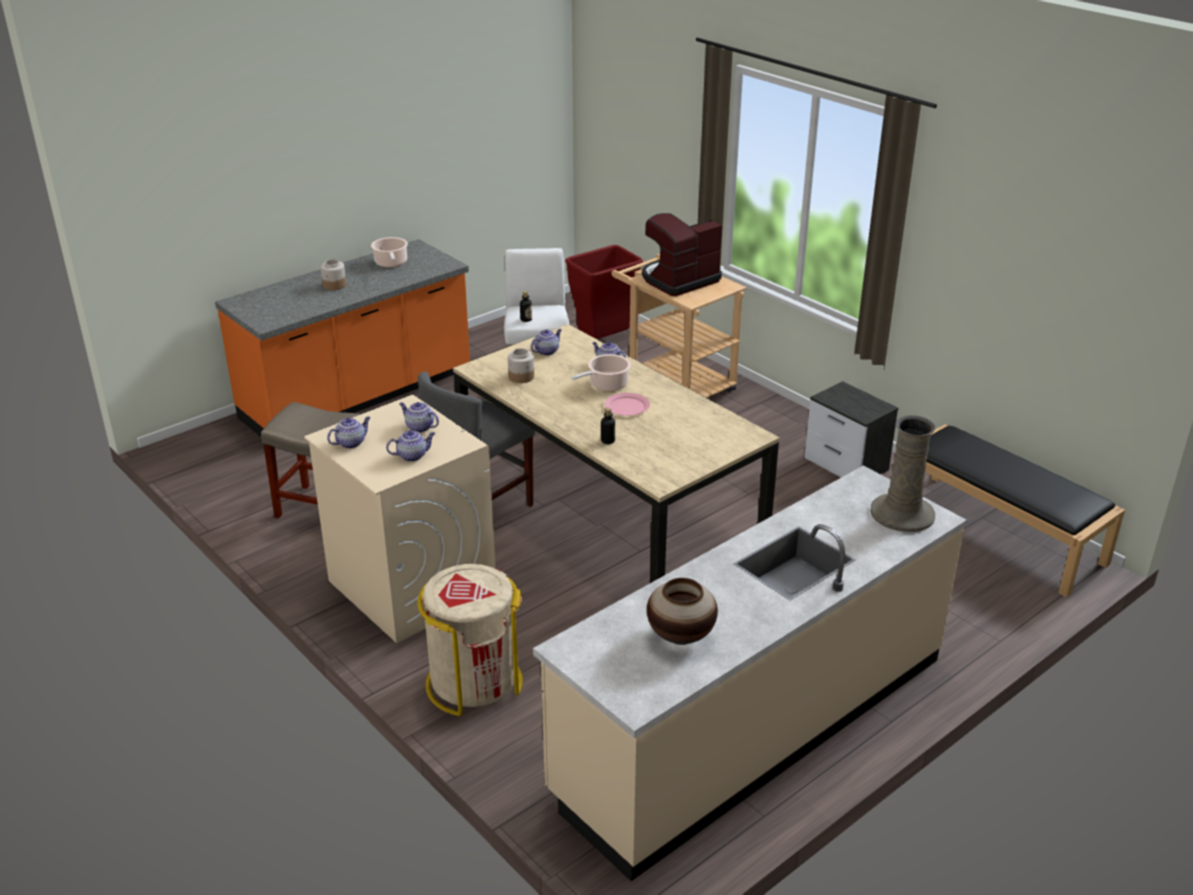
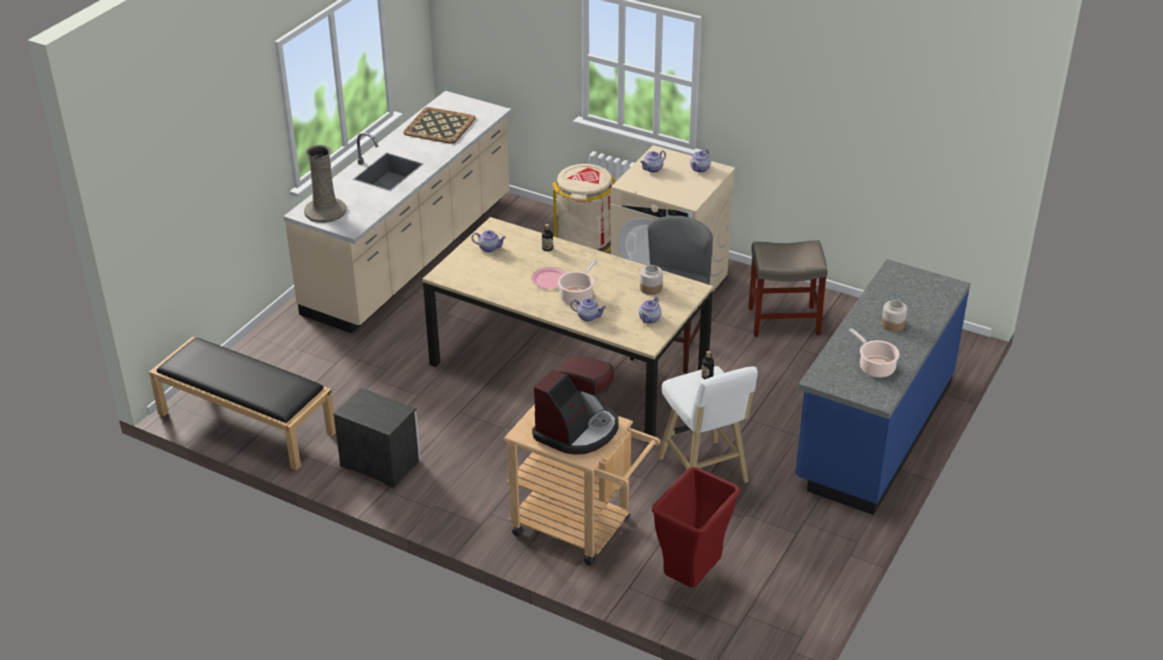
camera: 160 degrees right, 5 degrees up
(358, 396) = (873, 431): orange counter -> blue counter
(419, 427) = (667, 187): teapot -> teapot (489, 248)
(681, 636) = (439, 126): vase -> tray

